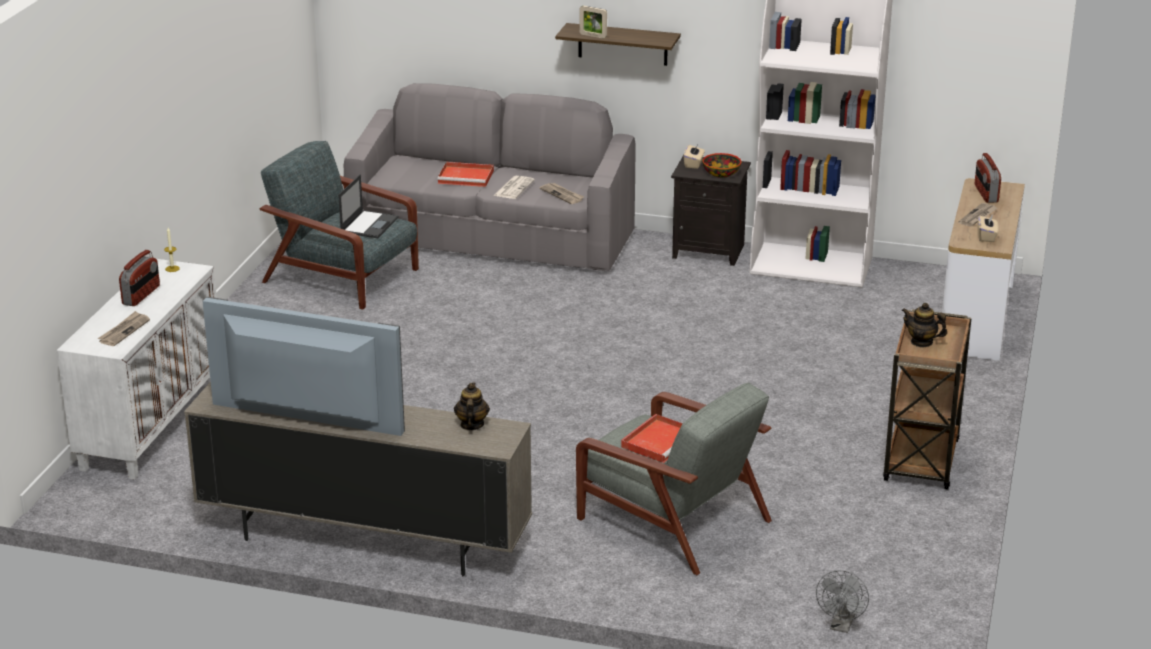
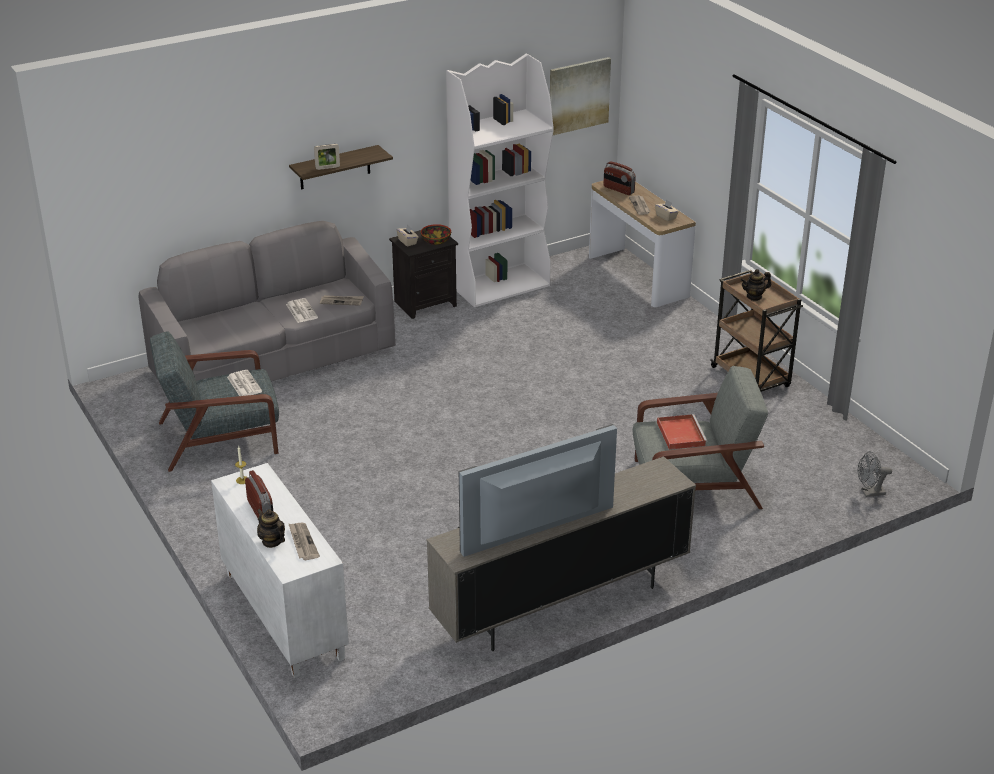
camera: 45 degrees left, 5 degrees up
(369, 224) = (243, 384): laptop -> newspaper
(467, 177) = (254, 317): red tray -> none
(471, 425) = (636, 476): teapot -> teapot (272, 541)
(841, 626) = (869, 493): grey fan -> grey fan turned 105 degrees clockwise
(975, 55) = (578, 95): none -> picture

